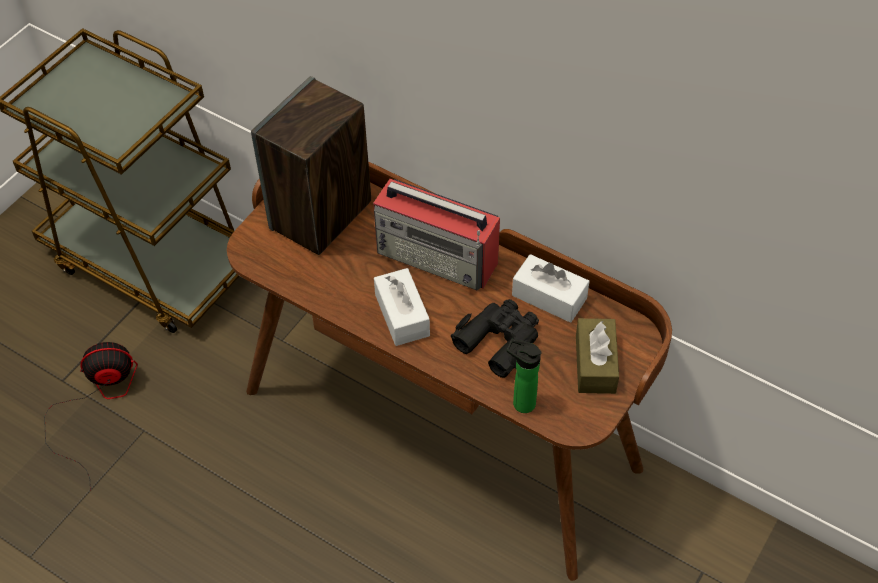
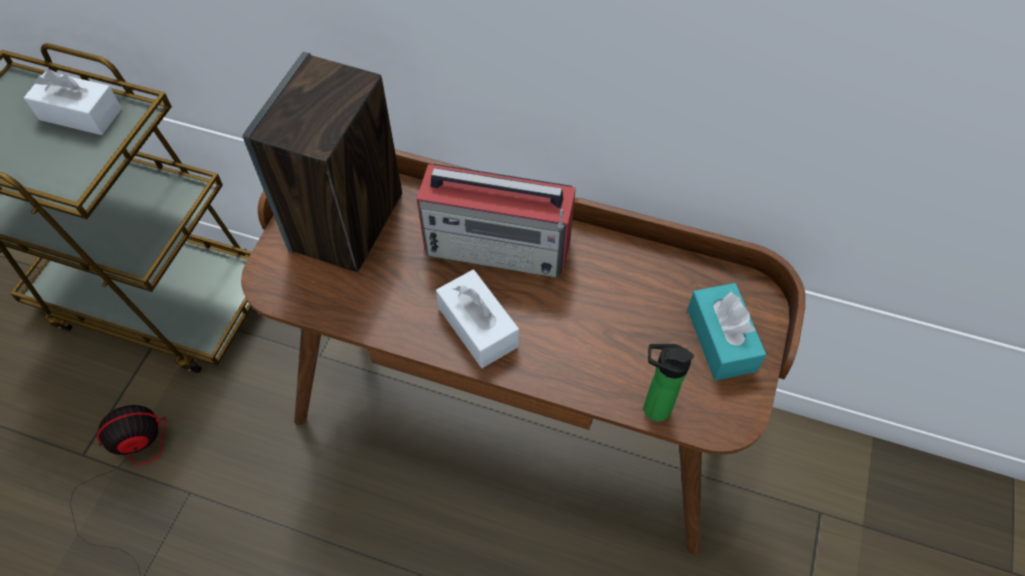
camera: 15 degrees left, 5 degrees up
(499, 340) = (602, 334): black binoculars -> none
(549, 297) = (641, 268): white tissue box -> white tissue box (80, 114)
(595, 364) = (721, 340): brown tissue box -> turquoise tissue box

